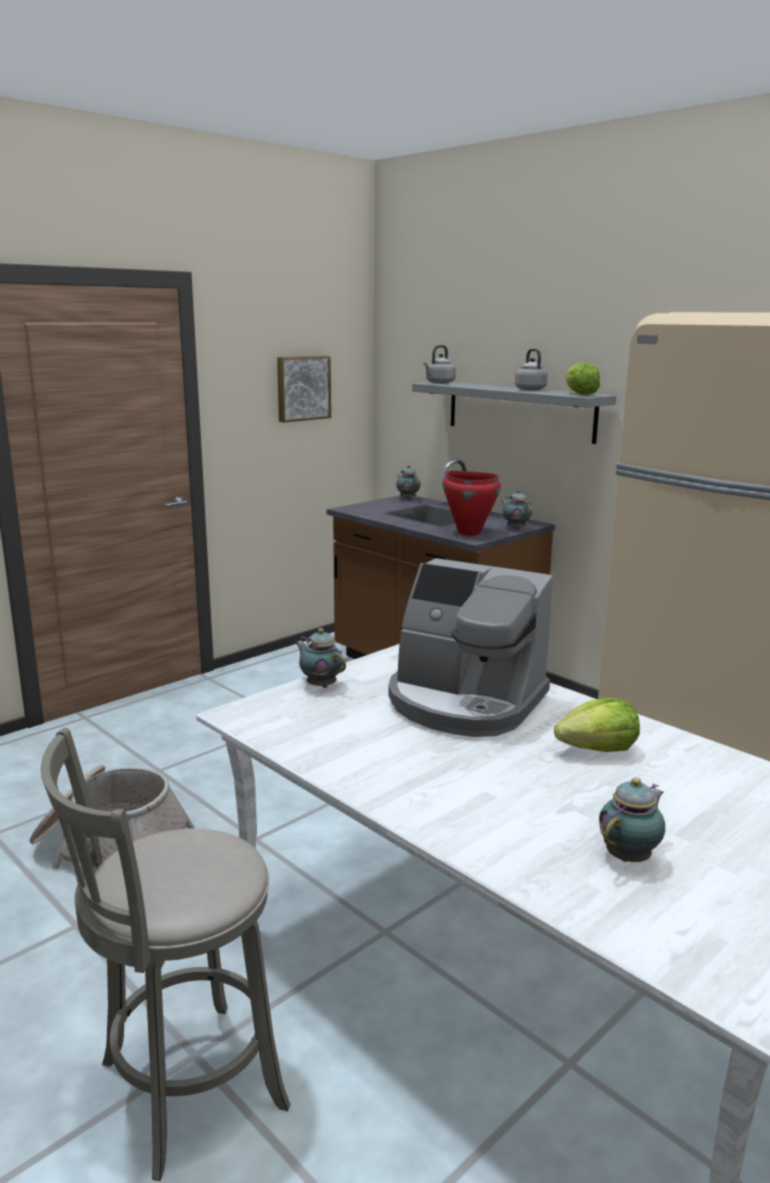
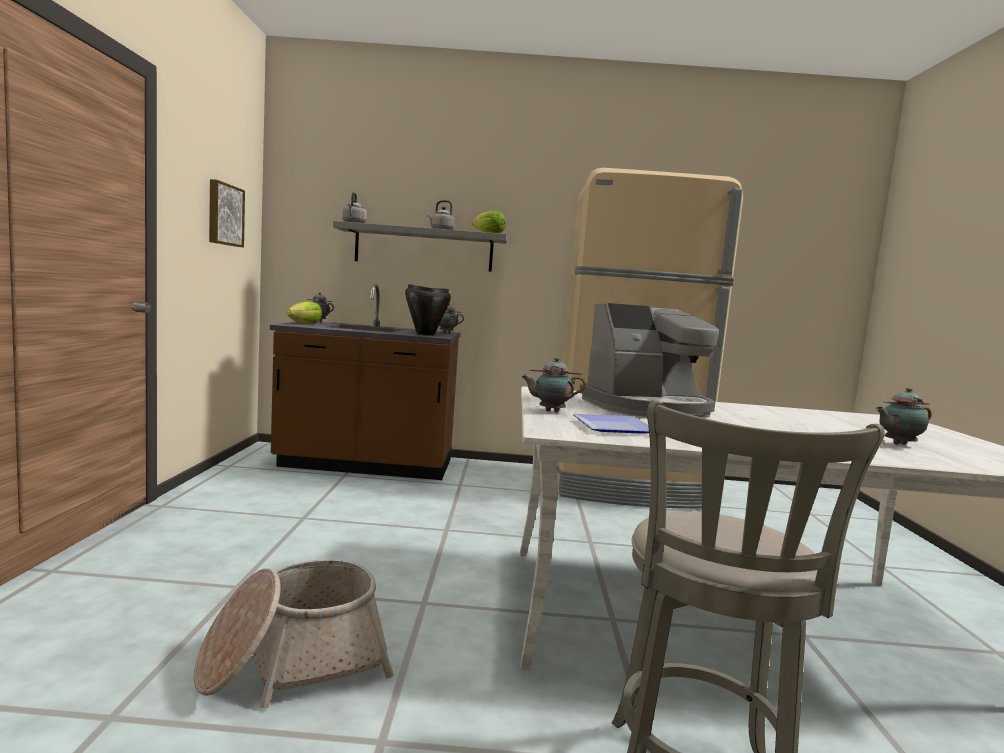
camera: 45 degrees left, 10 degrees down
(311, 723) = (610, 427): none -> plate
(469, 533) = (425, 334): red cooking pot -> black cooking pot
(598, 749) = (758, 415): lettuce -> lettuce (304, 323)
(630, 856) = (897, 444): teapot -> teapot turned 105 degrees counterclockwise

